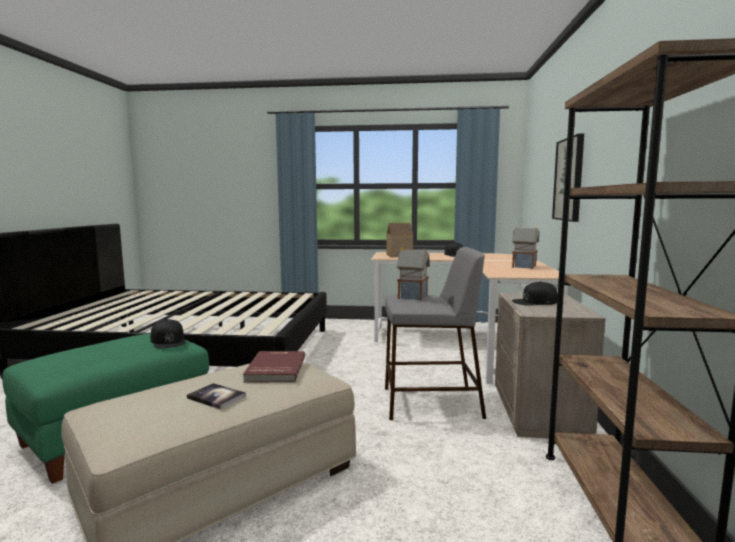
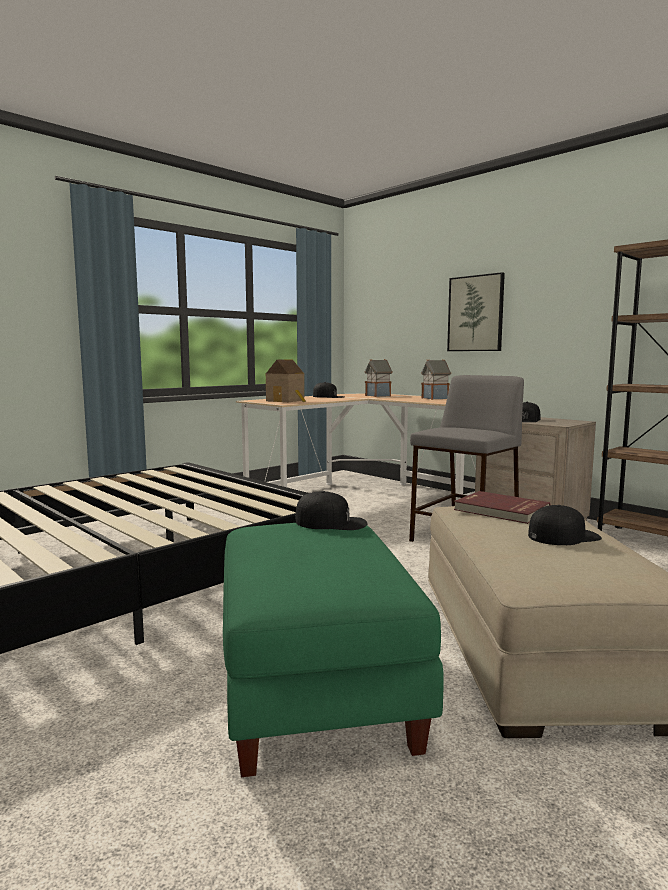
camera: 50 degrees left, 0 degrees up
(216, 397) = (563, 536): book -> black cap
(413, 297) = (453, 428): toy house -> toy house (378, 396)

